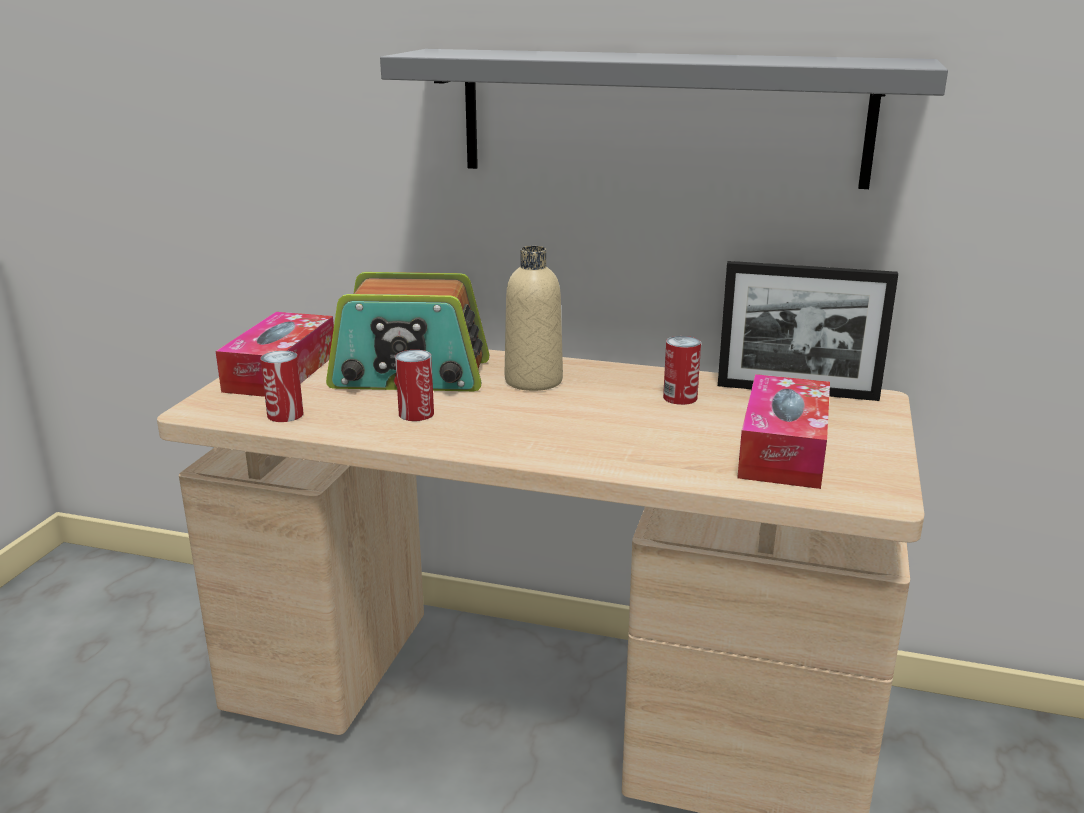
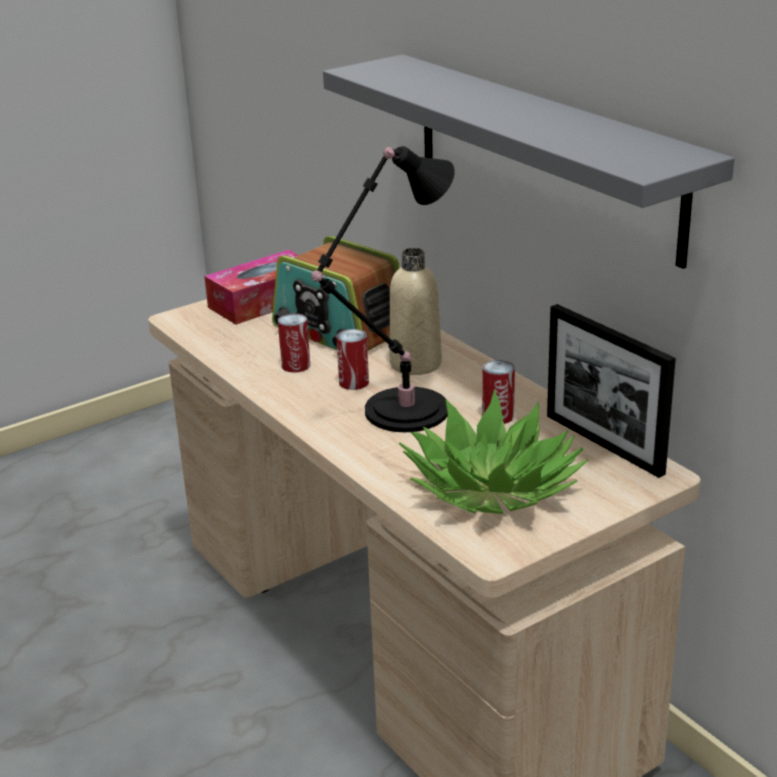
camera: 40 degrees right, 5 degrees up
(285, 414) = (219, 339): can -> can (354, 382)
(591, 420) = (399, 412): none -> black table lamp
(783, 450) = (493, 488): tissue box -> potted plant

